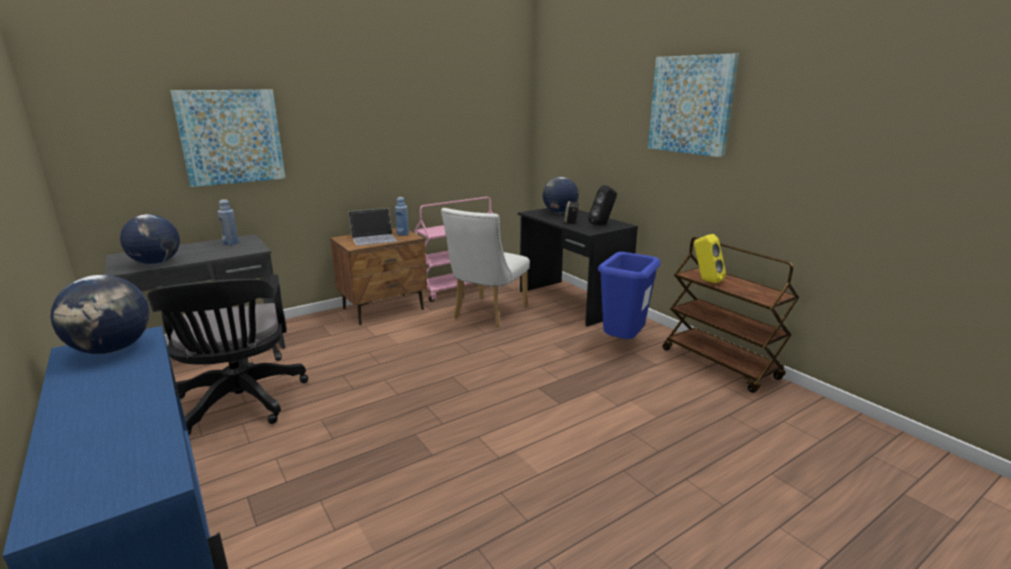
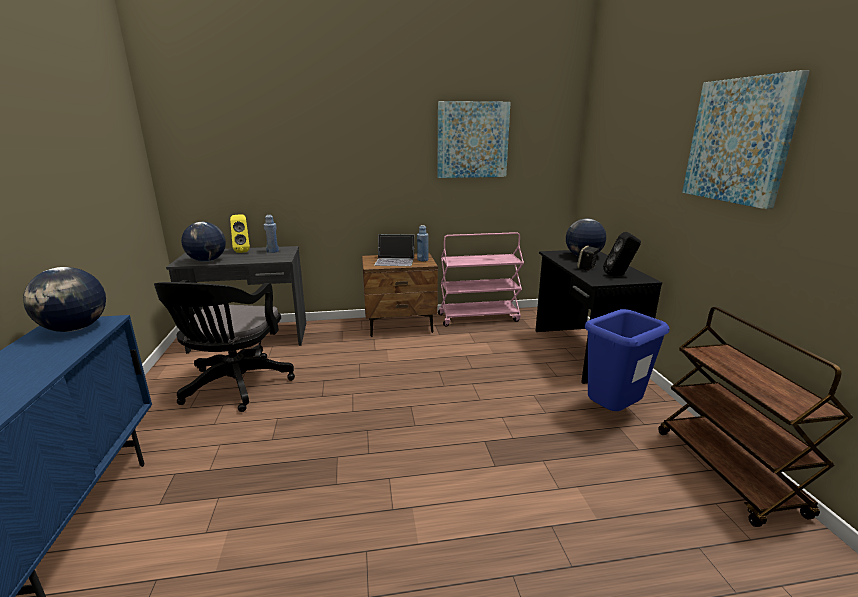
camera: 25 degrees right, 0 degrees up
(231, 137) = (285, 163): picture -> picture (472, 140)
(486, 314) = (487, 348): white chair -> none
(705, 280) = (716, 364): yellow speaker -> yellow speaker (243, 251)

